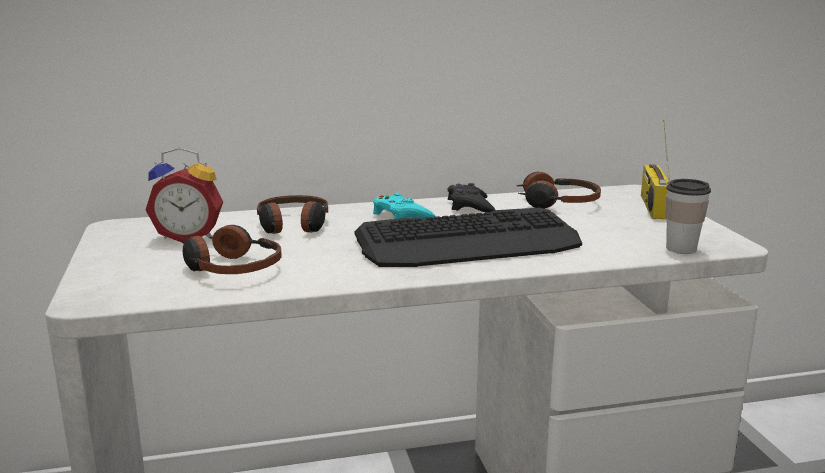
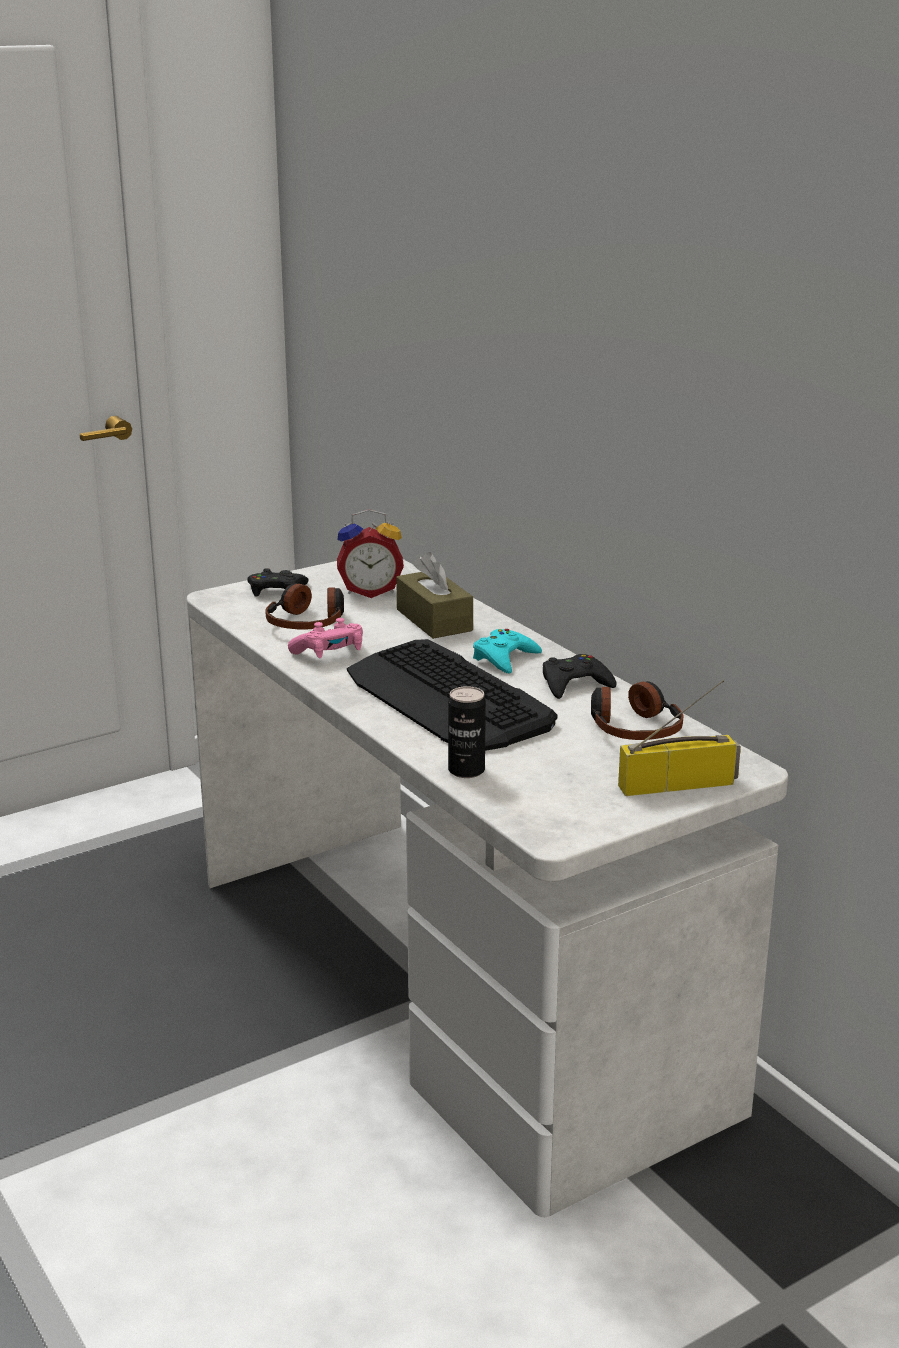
camera: 70 degrees right, 5 degrees up
(120, 271) = (276, 590): none -> black game controller
(189, 237) = (370, 591): alarm clock -> alarm clock turned 75 degrees counterclockwise
(293, 225) = (434, 620): headphones -> brown tissue box
(324, 268) = (330, 653): none -> pink game controller
(613, 253) = (466, 770): none -> can
(681, 249) = (511, 806): cup -> none

